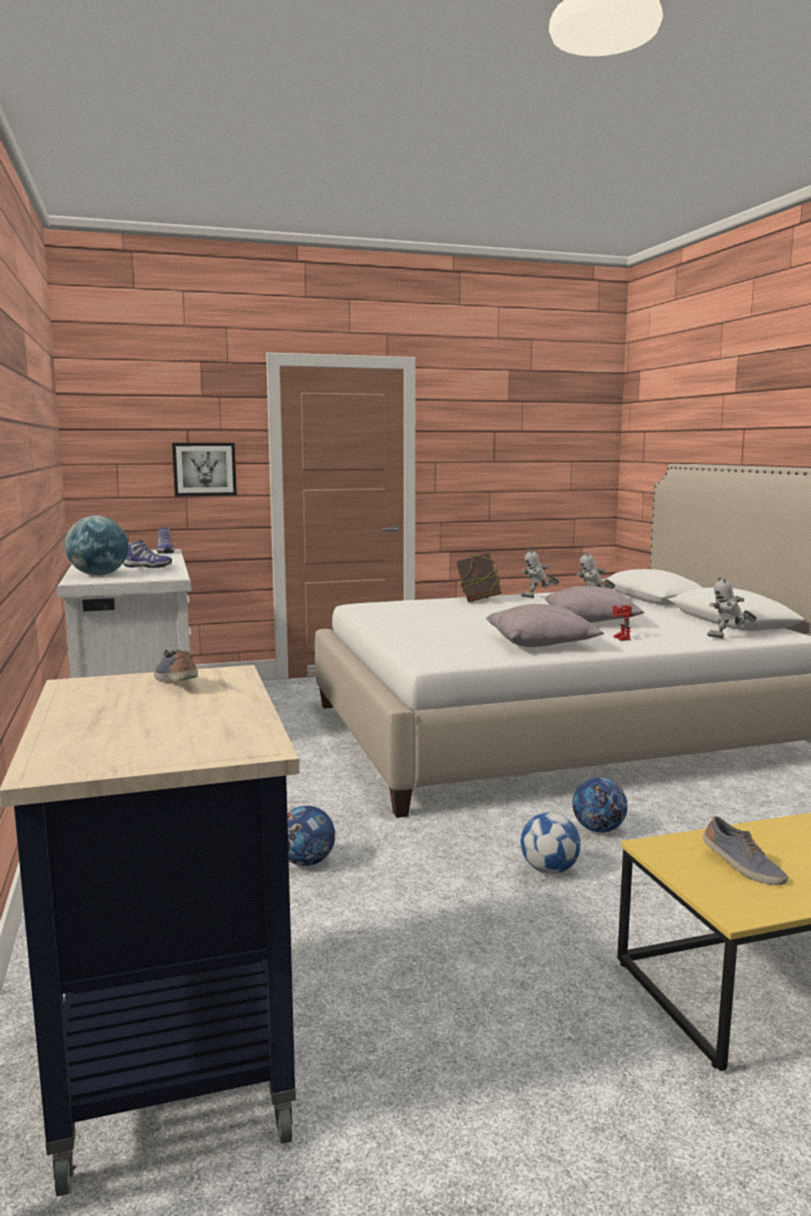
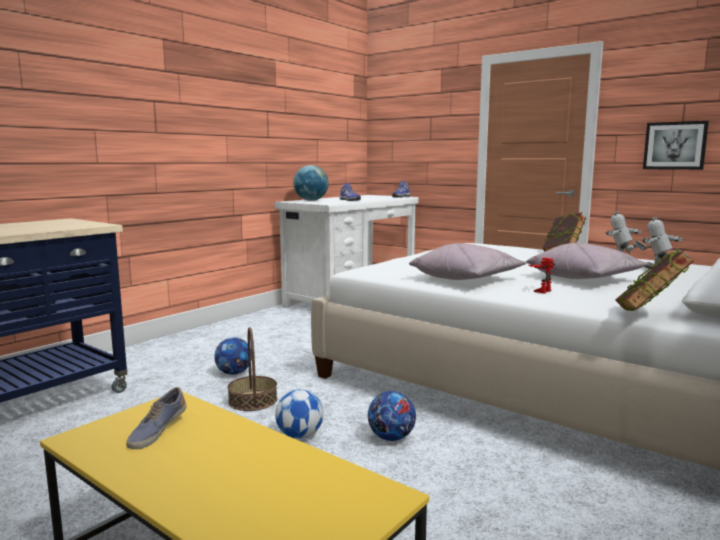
camera: 55 degrees right, 0 degrees up
(177, 683) = (74, 224): shoe -> none
(204, 469) = (438, 143): picture -> picture (675, 145)
(419, 872) = (252, 400): none -> basket
(728, 638) = (649, 315): toy robot -> book

